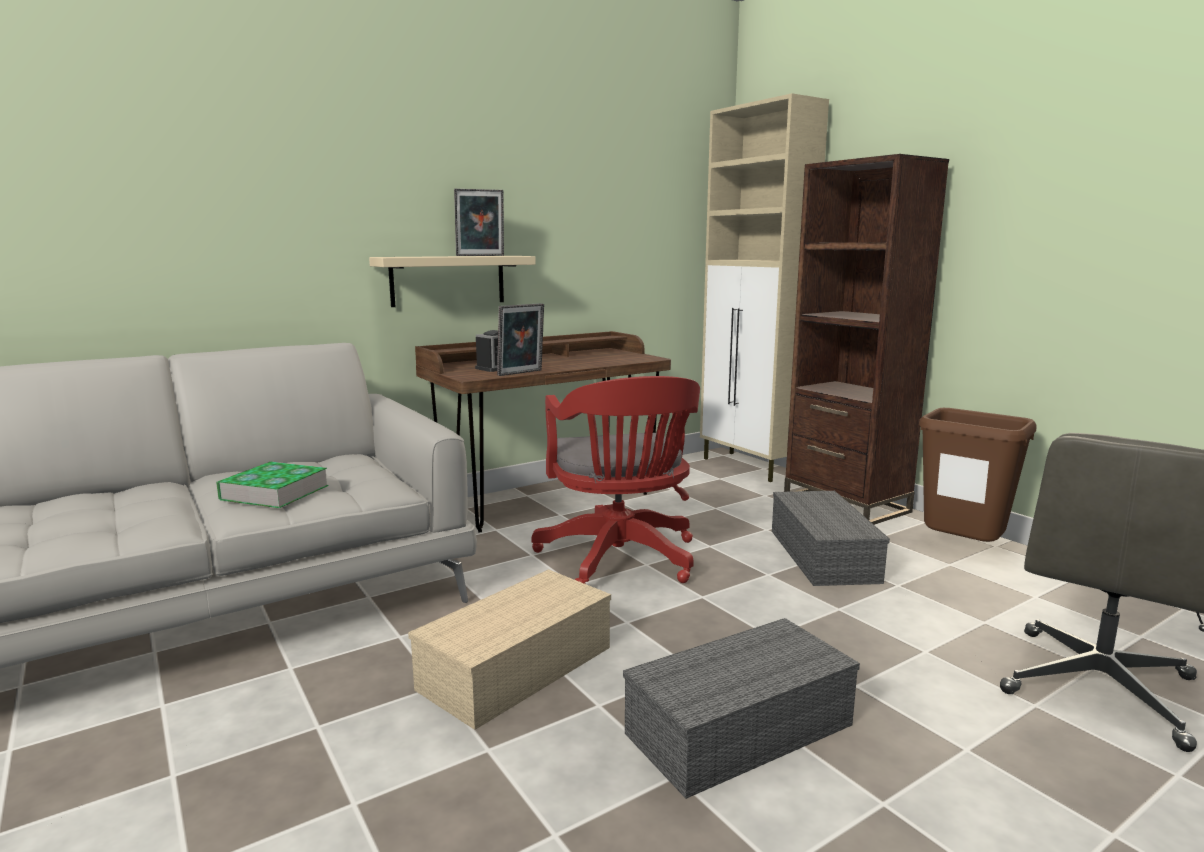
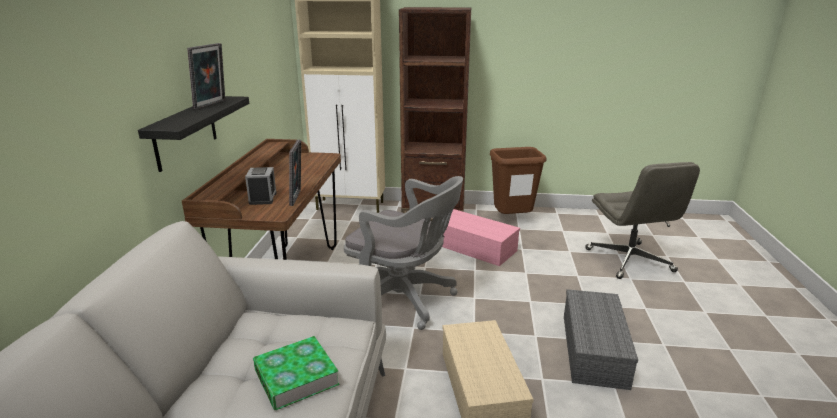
camera: 50 degrees left, 10 degrees up
(448, 280) = (185, 132): beige shelf -> black shelf
(620, 561) = (405, 299): red office chair -> grey office chair
(820, 554) = (473, 247): grey storage box -> pink storage box

